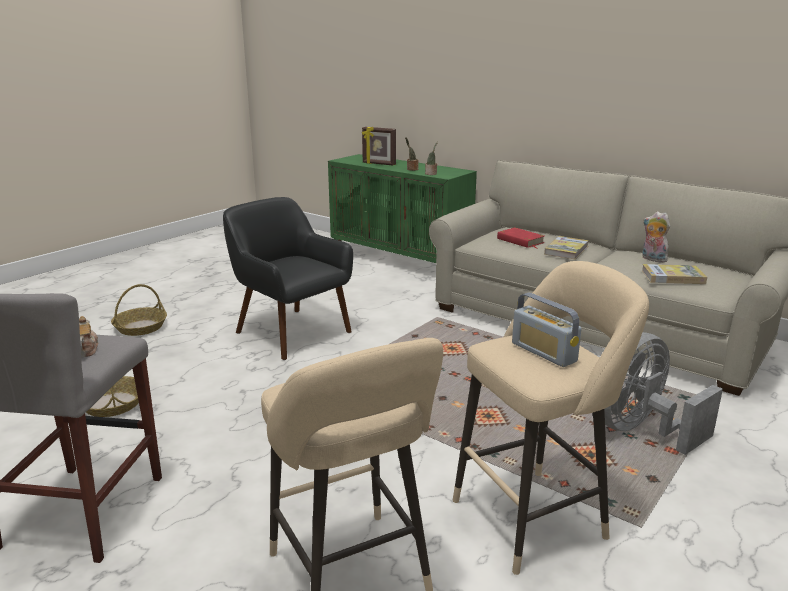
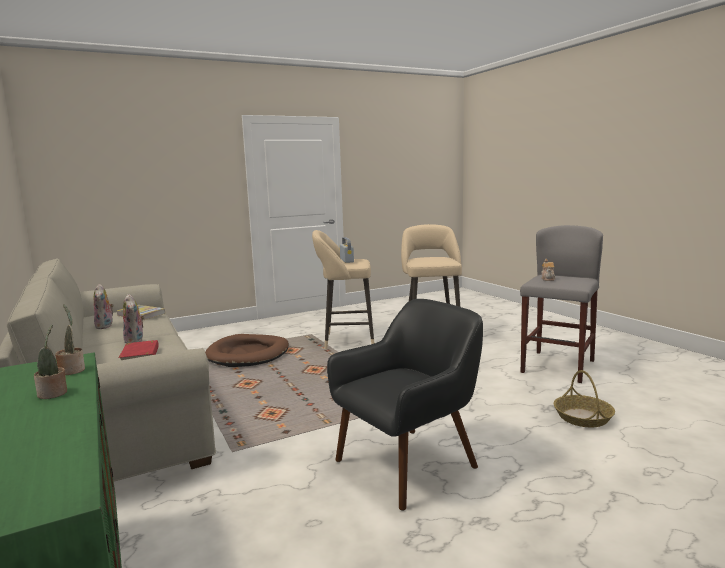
camera: 155 degrees left, 10 degrees down
(141, 327) = (622, 521): basket -> none
(291, 332) = (408, 464): black armchair -> black armchair turned 105 degrees counterclockwise
(378, 164) = (43, 437): picture frame -> none
(566, 250) = (136, 341): book -> plush toy
(640, 430) = (248, 354): grey fan -> brown dog bed

